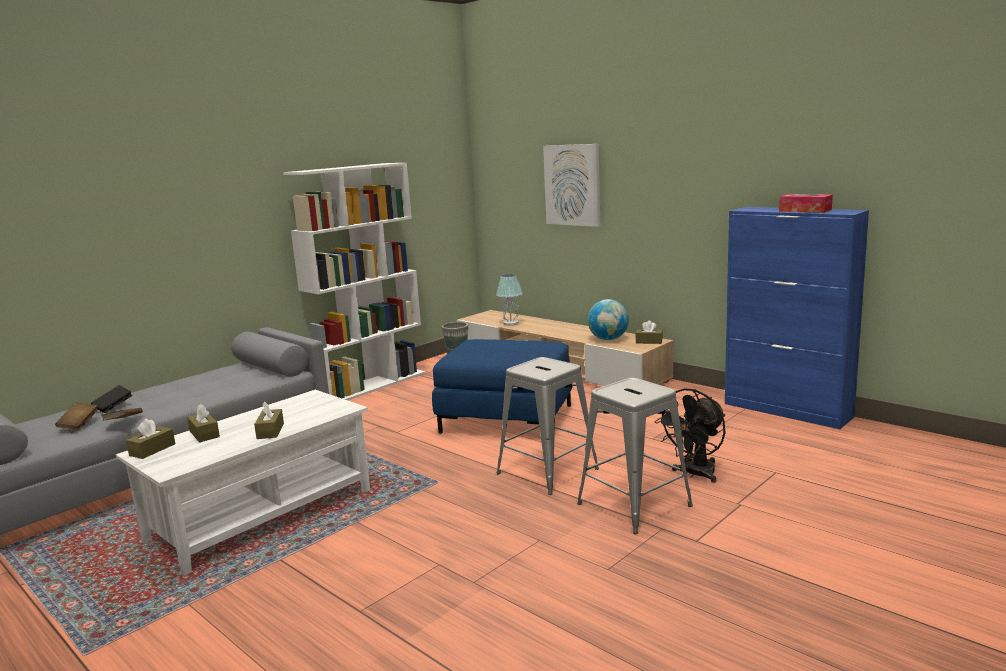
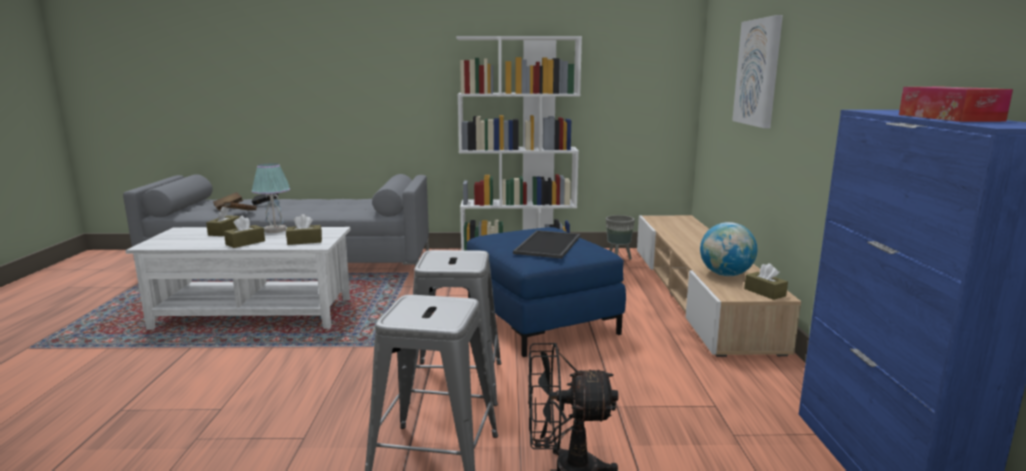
camera: 45 degrees right, 0 degrees up
(152, 450) = (185, 231): brown tissue box -> brown tissue box (304, 241)
(510, 323) = (673, 231): table lamp -> table lamp (274, 230)
(515, 349) = (549, 245): none -> tray

